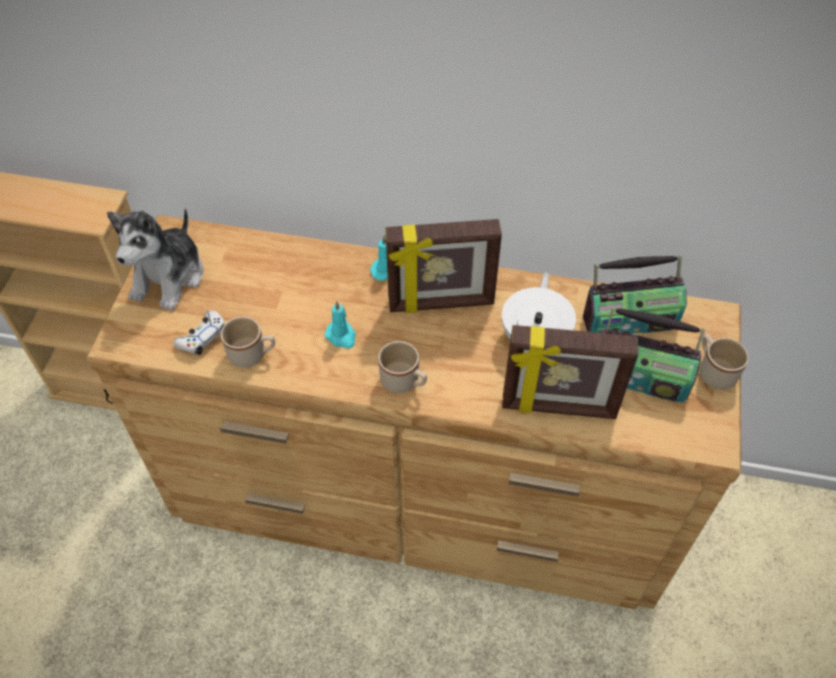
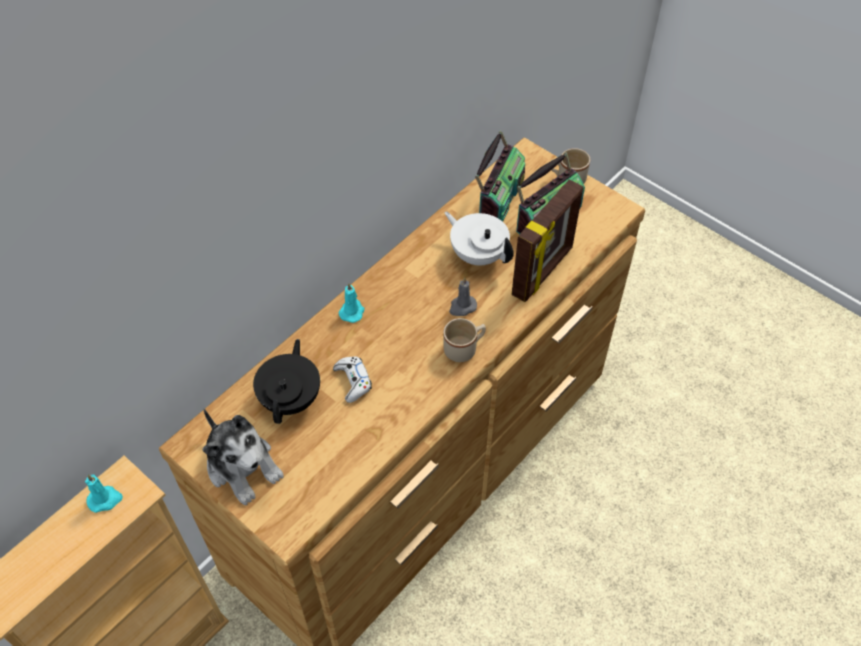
camera: 60 degrees left, 0 degrees up
(202, 337) = (327, 465): white game controller -> white game controller (353, 381)
(252, 355) = (371, 436): beige mug -> none
(259, 275) = (291, 398): none -> black teapot
(341, 336) = (395, 369): turquoise candle -> turquoise candle (105, 499)
(441, 303) = (409, 293): picture frame -> none
(456, 356) = (462, 307): none -> grey candle

